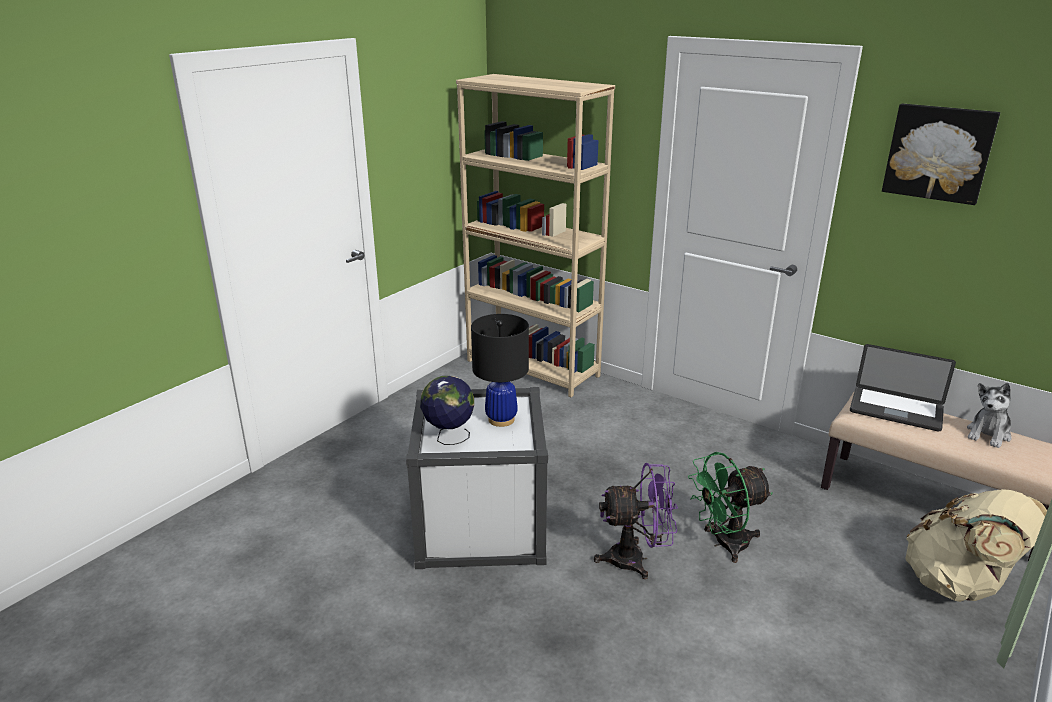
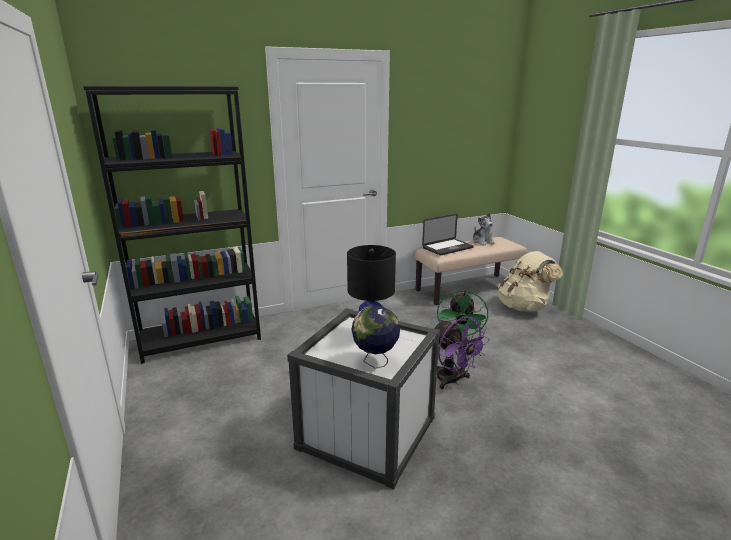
camera: 60 degrees left, 5 degrees down
(533, 368) = (201, 340): beige bookcase -> black bookcase
(636, 559) = (452, 381): purple fan -> purple fan turned 120 degrees clockwise
(938, 153) = (432, 107): picture -> none

